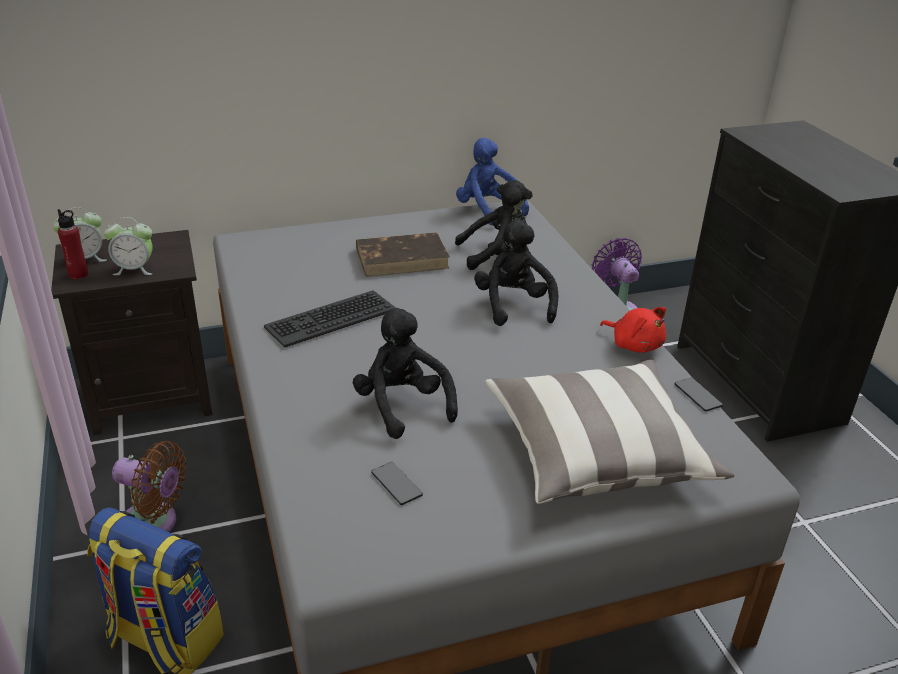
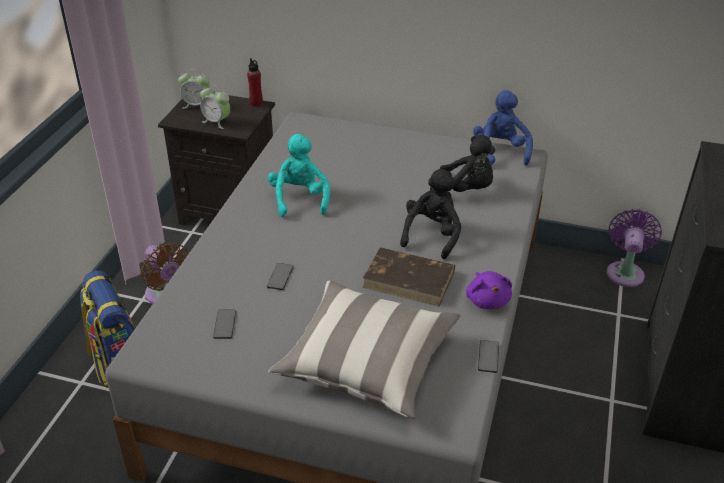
camera: 35 degrees right, 5 degrees up
(78, 274) = (184, 115): red bottle -> red bottle (256, 103)
(330, 318) = (299, 199): keyboard -> turquoise plush toy
(402, 406) = (280, 277): black plush toy -> phone
(403, 258) = (394, 170): brown book -> brown book (410, 279)
(634, 344) = (487, 300): red plush toy -> purple plush toy

